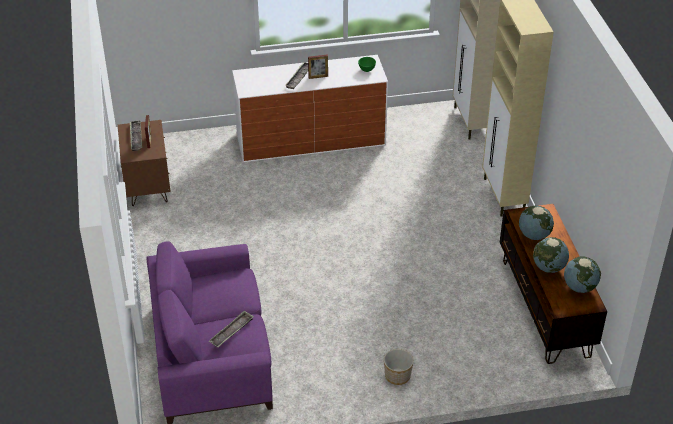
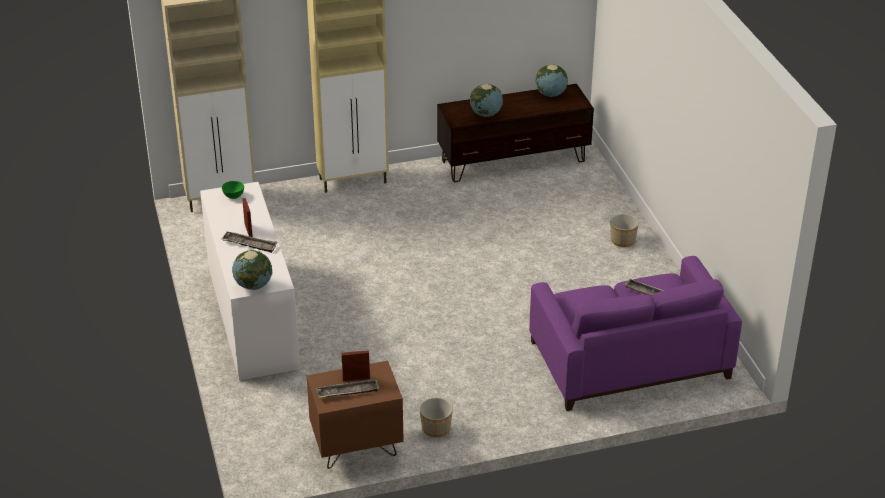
camera: 95 degrees left, 5 degrees down
(156, 229) = (436, 428): none -> planter
(548, 267) = (529, 108): globe -> globe (253, 285)

